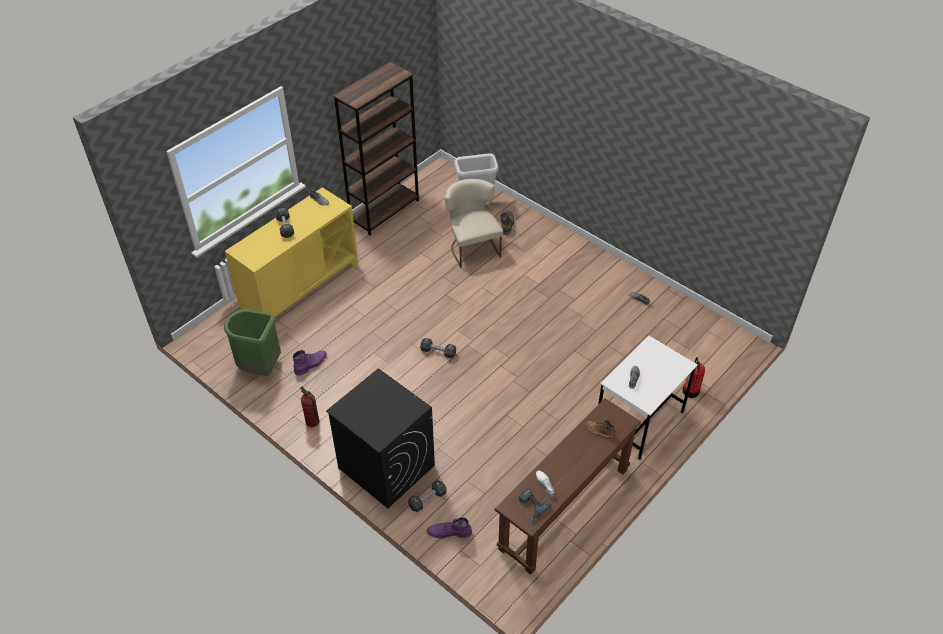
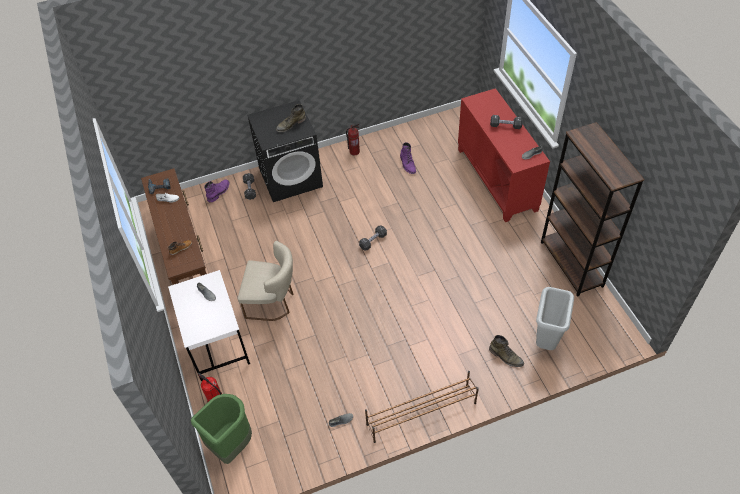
camera: 120 degrees right, 5 degrees up
(259, 367) = (422, 137): green trash can -> green trash can (231, 444)
(300, 286) = (497, 179): yellow cabinet -> red cabinet
(374, 398) = (291, 124): none -> green boot
(472, 247) = (486, 313): beige chair -> beige chair (273, 302)
(594, 256) = (420, 413): none -> brown shoe rack

